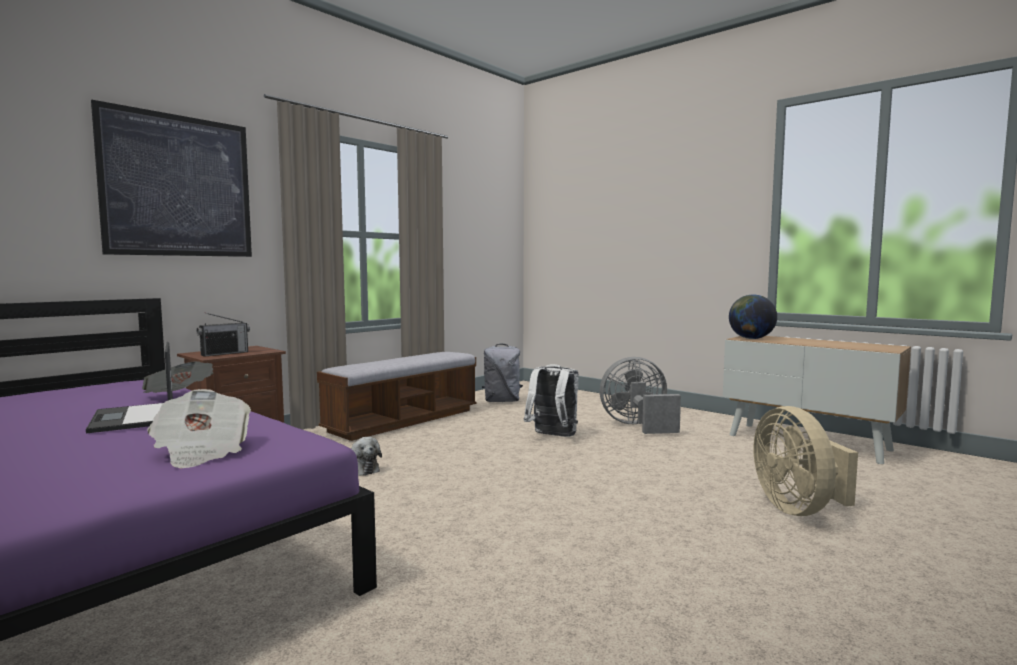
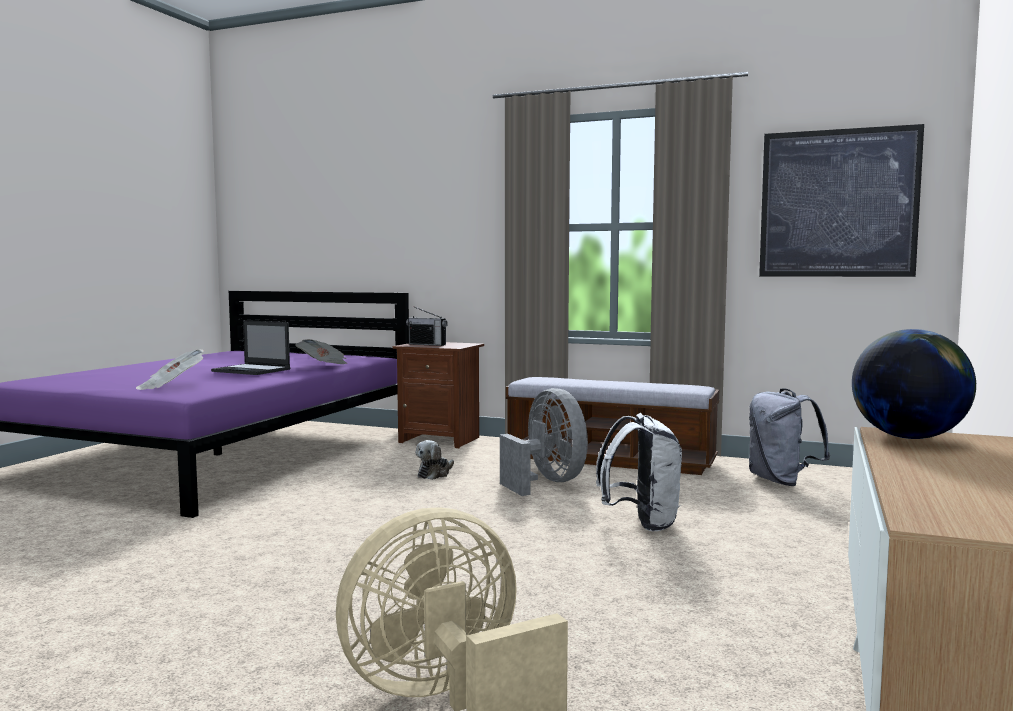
camera: 70 degrees right, 0 degrees up
(134, 418) = (252, 370): laptop -> laptop turned 105 degrees counterclockwise
(178, 186) = (432, 196): picture -> picture (838, 203)
(638, 426) = (786, 567): grey fan -> grey fan (547, 483)

